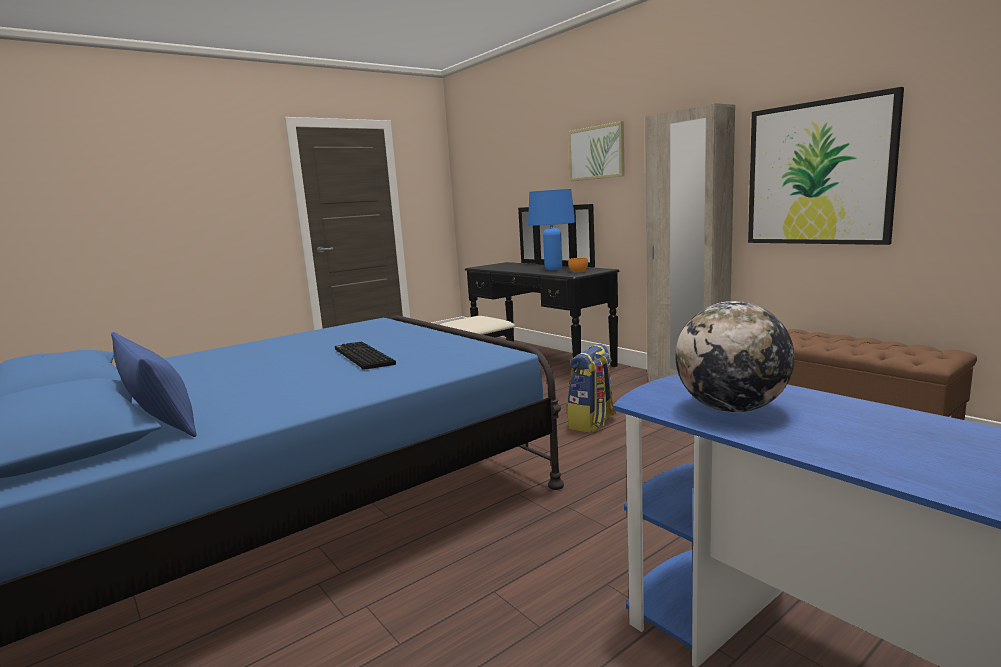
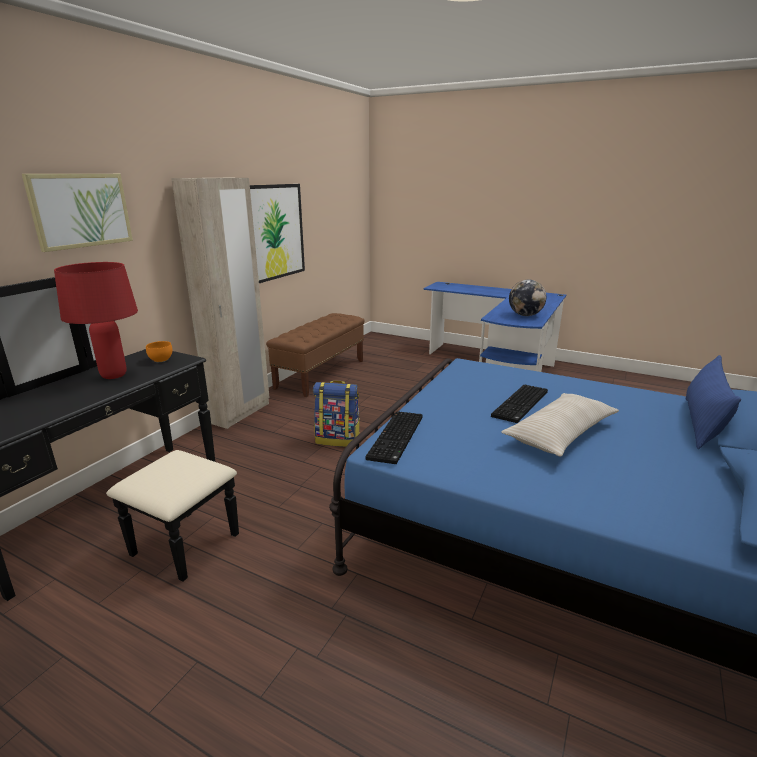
camera: 115 degrees left, 10 degrees up
(291, 359) = (560, 434): none -> beige pillow
(383, 323) = (397, 438): none -> keyboard
(553, 269) = (113, 375): blue table lamp -> red table lamp

